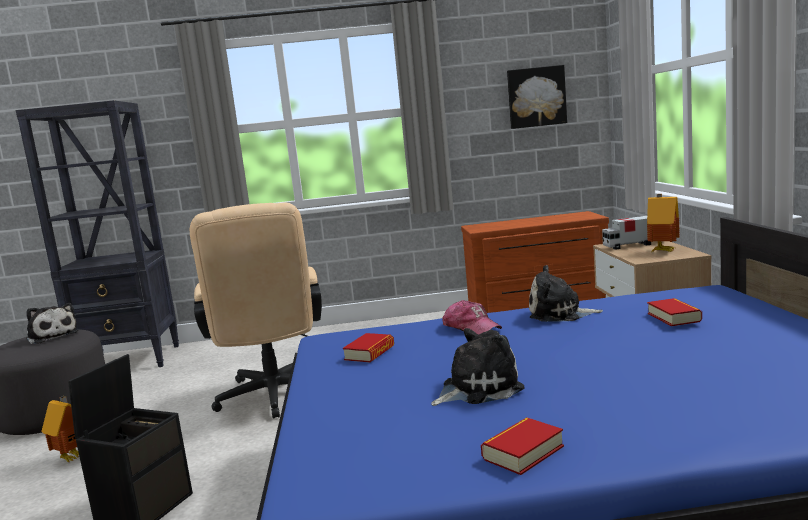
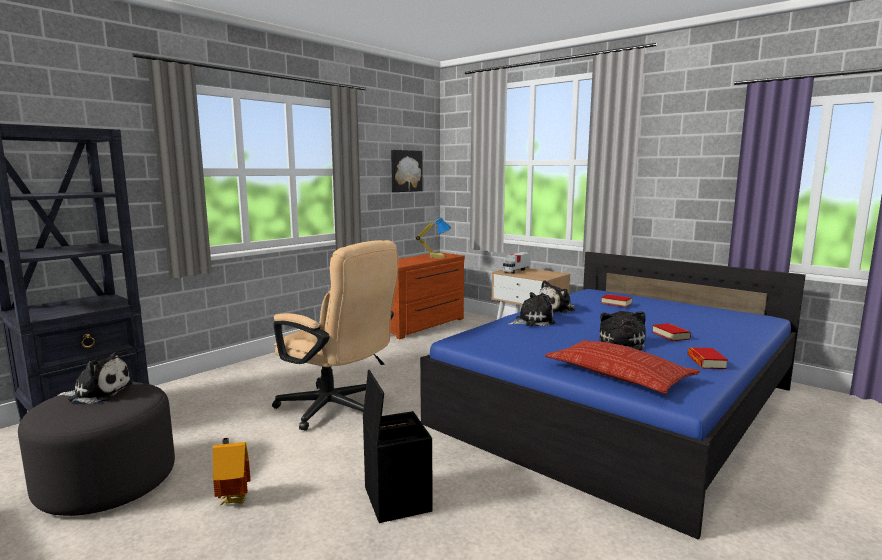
camera: 45 degrees left, 0 degrees up
(346, 430) = (618, 374): none -> pillow
(369, 353) = (516, 341): book -> book (670, 335)
(471, 328) = (532, 321): cap -> plush toy
(562, 218) = (437, 257): none -> table lamp
(663, 251) = (541, 273): toy house -> none

